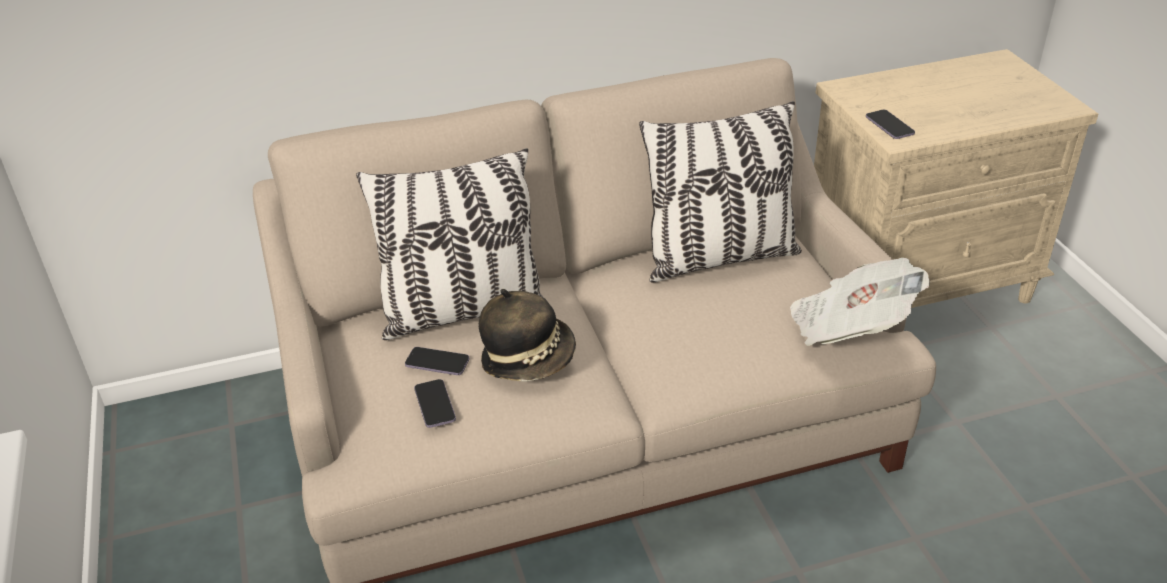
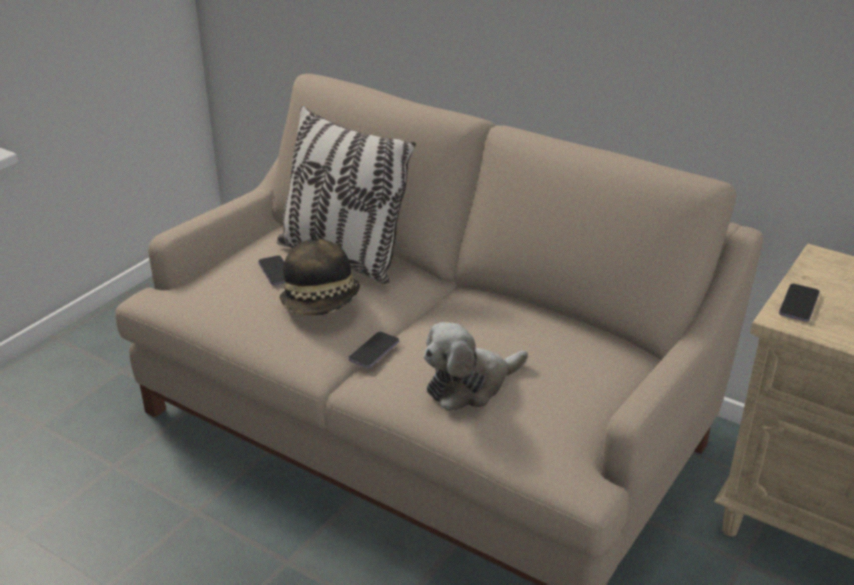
camera: 50 degrees right, 5 degrees down
(435, 405) = (234, 291): phone -> phone (374, 351)
(719, 258) = (554, 333): pillow -> none
(743, 333) = (470, 385): none -> plush toy
(850, 327) = (551, 438): newspaper -> none

